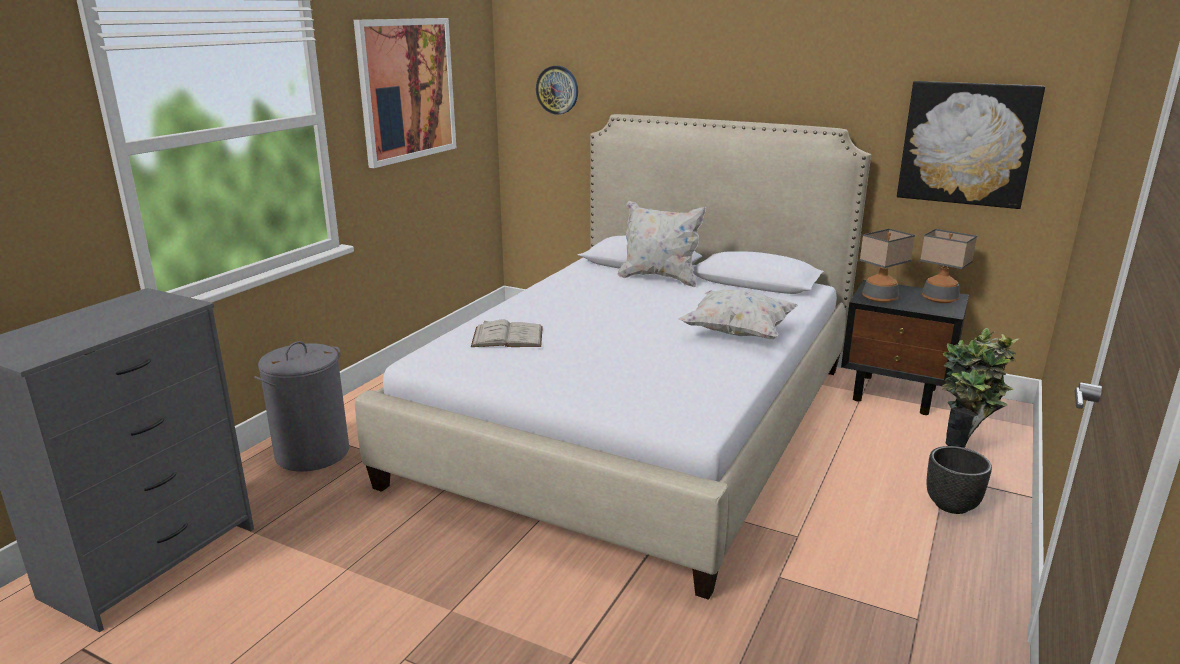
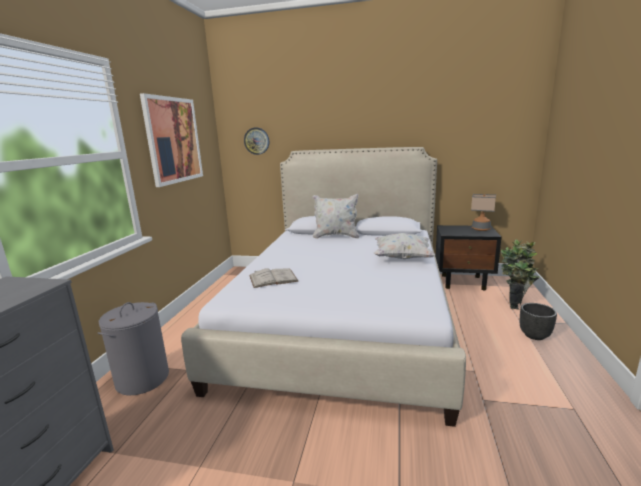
camera: 15 degrees left, 5 degrees down
(880, 298) = (453, 232): table lamp -> none
(967, 144) = (483, 149): picture -> none

